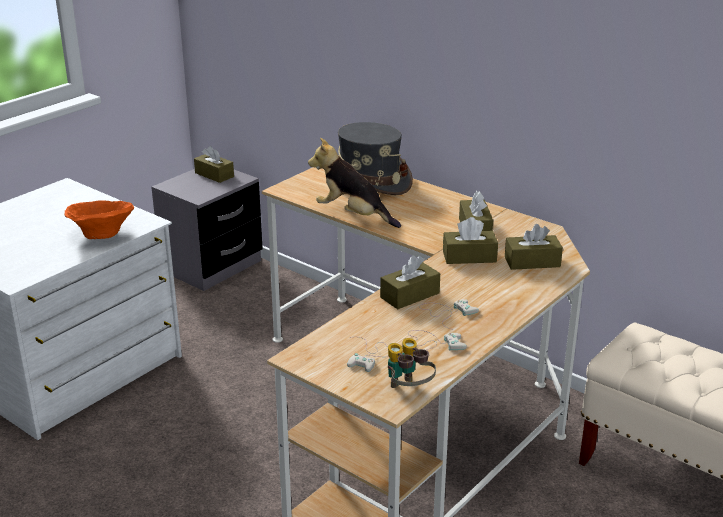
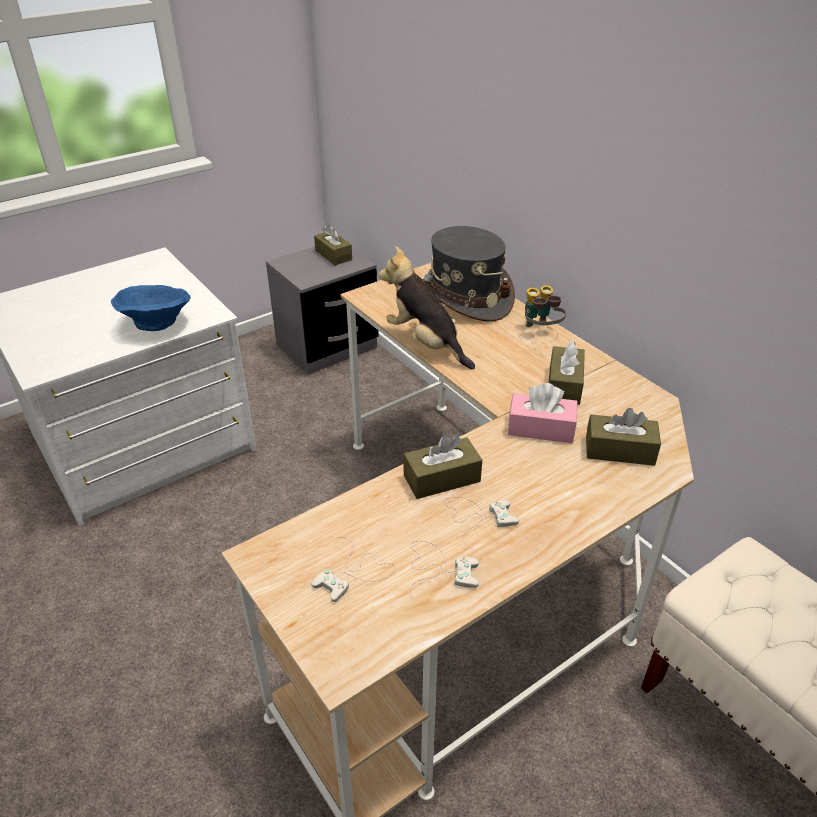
camera: 15 degrees right, 10 degrees up
(102, 235) = (157, 325): orange bowl -> blue bowl
(408, 390) = (372, 646): binoculars -> binoculars (540, 330)
(469, 257) = (541, 428): brown tissue box -> pink tissue box

